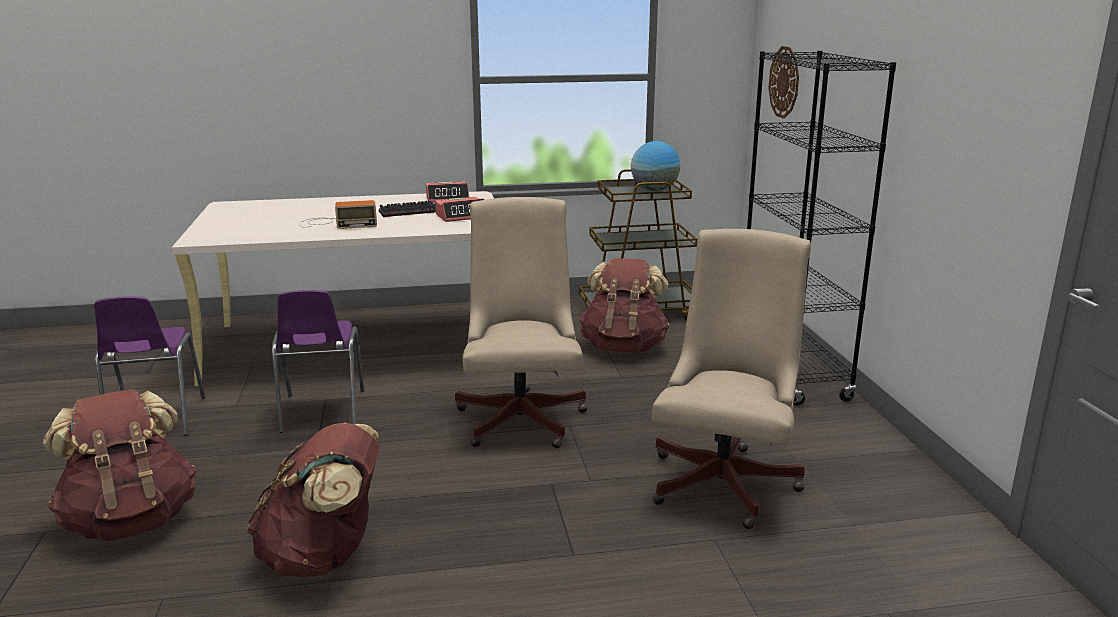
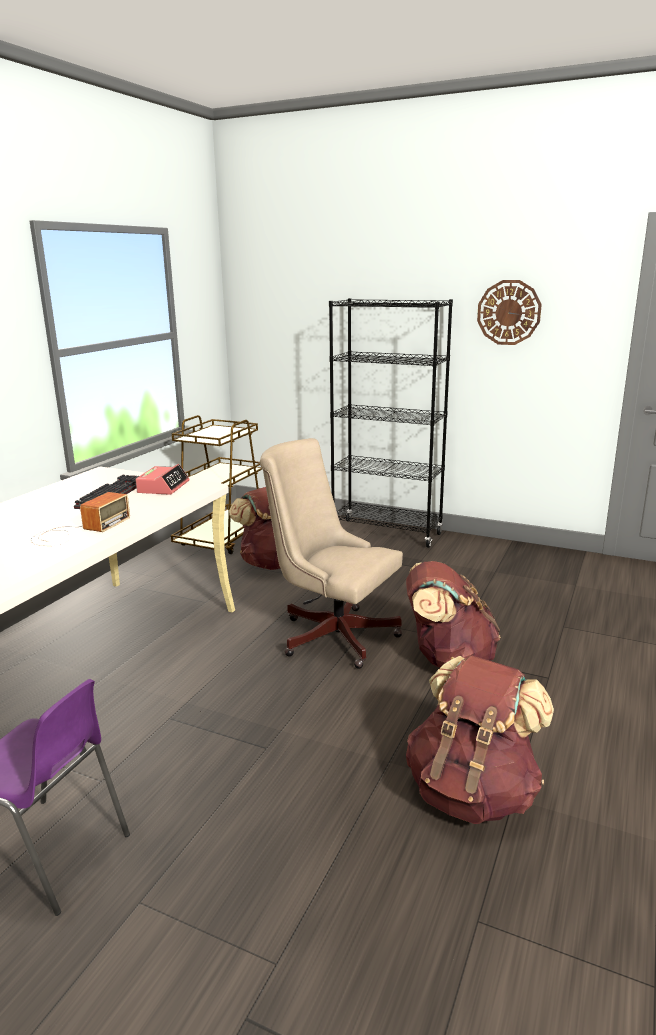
camera: 55 degrees left, 0 degrees up
(131, 521) = (294, 921): brown backpack -> brown backpack (447, 659)
(321, 412) = (196, 727): purple chair -> none
(448, 198) = (93, 480): alarm clock -> none
(654, 190) = (218, 431): globe -> none
(726, 479) = (497, 598): beige office chair -> none
(784, 82) = (284, 327): wall clock -> wall clock (508, 312)

